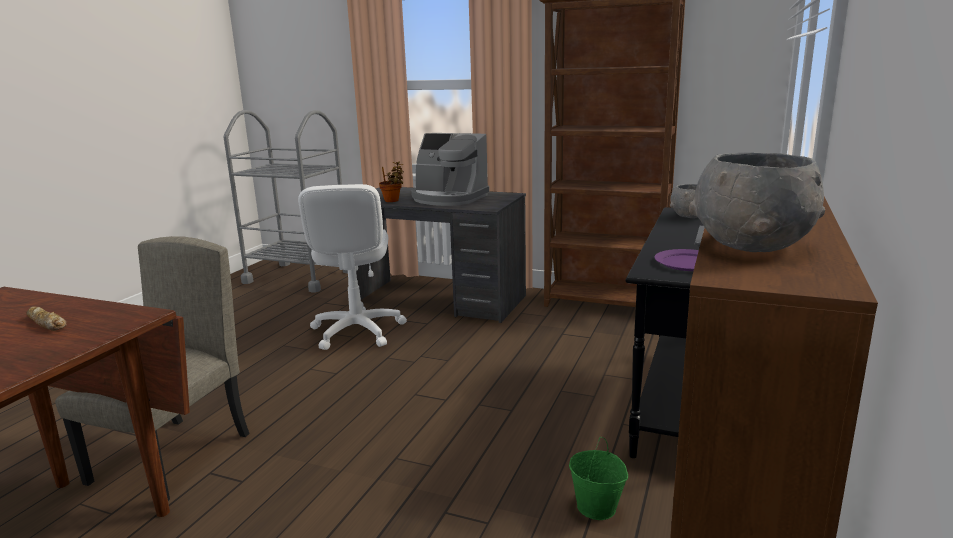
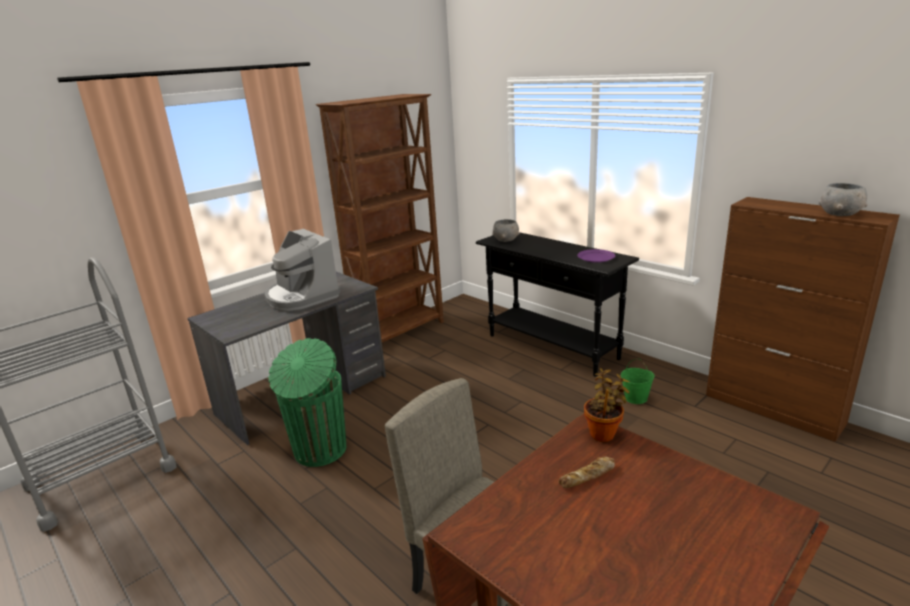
camera: 65 degrees left, 5 degrees up
(357, 331) = (319, 451): white office chair -> green trash can
(393, 200) = (268, 318): potted plant -> potted plant (603, 433)
(448, 198) = (301, 296): coffee machine -> coffee machine turned 90 degrees clockwise

